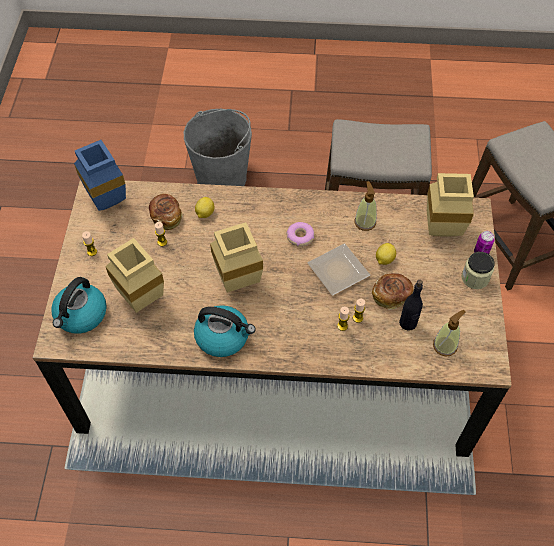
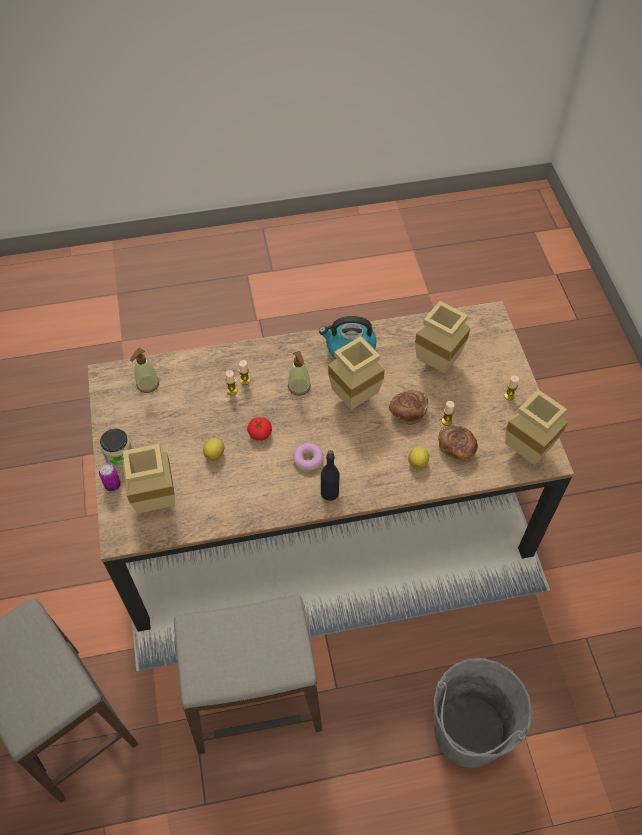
camera: 165 degrees right, 0 degrees up
(81, 315) = (483, 339): kettle -> none
(110, 202) = (523, 451): blue vase -> beige vase
(338, 269) = (260, 433): plate -> tomato
(365, 222) = (242, 492): soap dispenser -> soap dispenser (299, 387)
(391, 295) = (203, 418): bread -> bread (407, 412)
(408, 323) = (183, 396): black bottle -> black bottle (329, 492)

